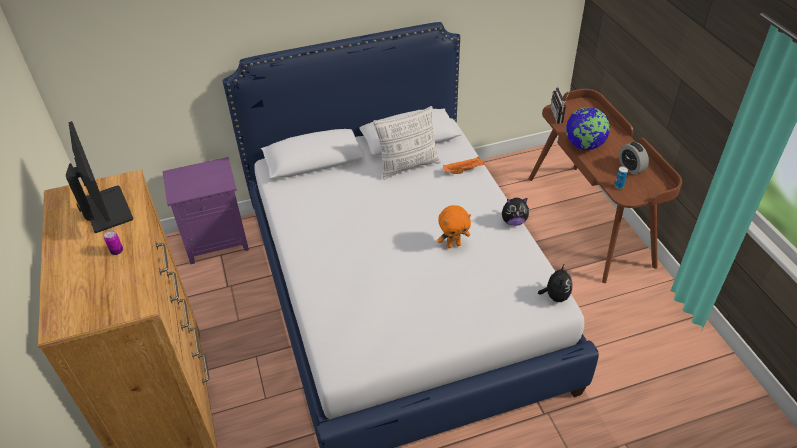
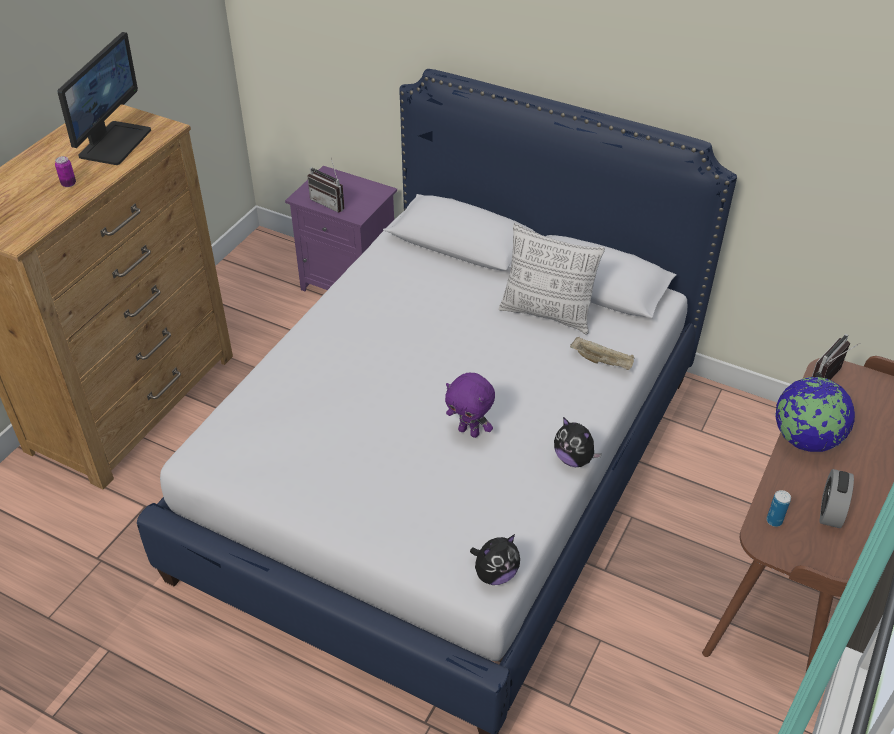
camera: 45 degrees right, 0 degrees up
(199, 188) = (330, 202): none -> radio
(453, 245) = (469, 431): orange plush toy -> purple plush toy
(463, 170) = (602, 361): orange tray -> beige tray

